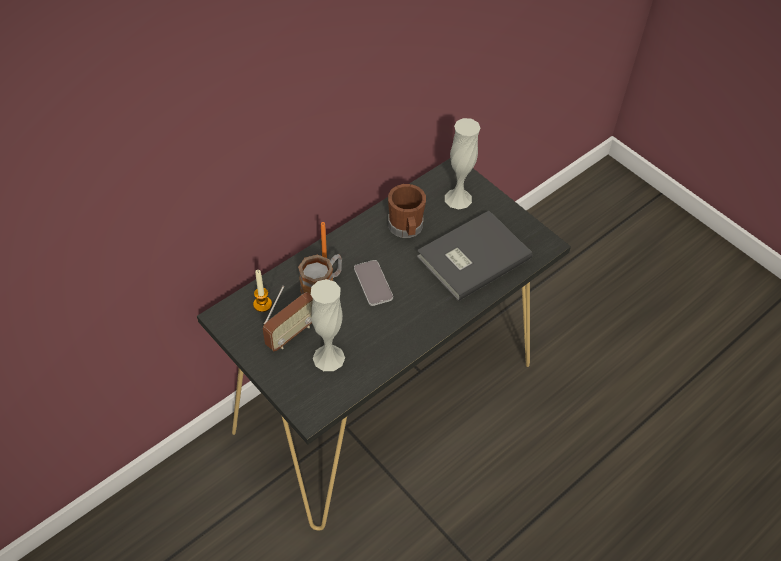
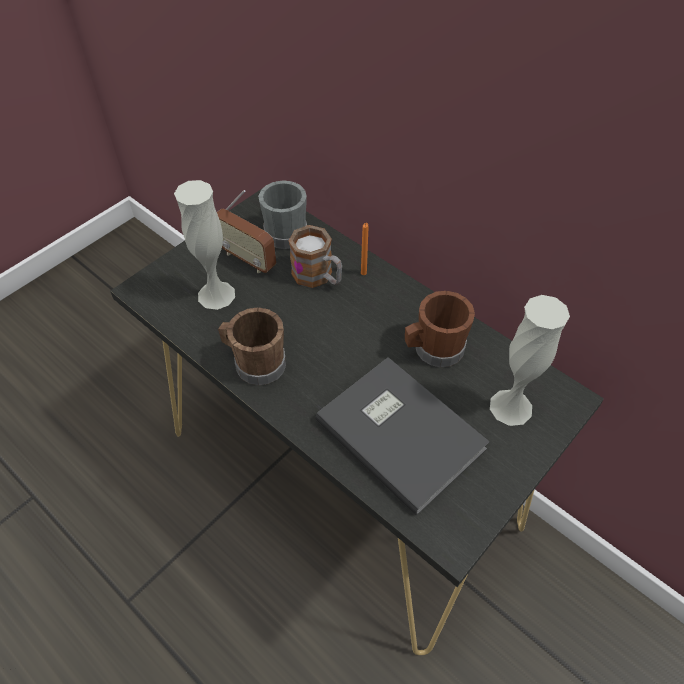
camera: 85 degrees right, 0 degrees up
(262, 304) = (286, 230): candle -> grey mug
(373, 283) = (332, 324): phone -> none
(403, 334) = (255, 363): none -> brown mug

